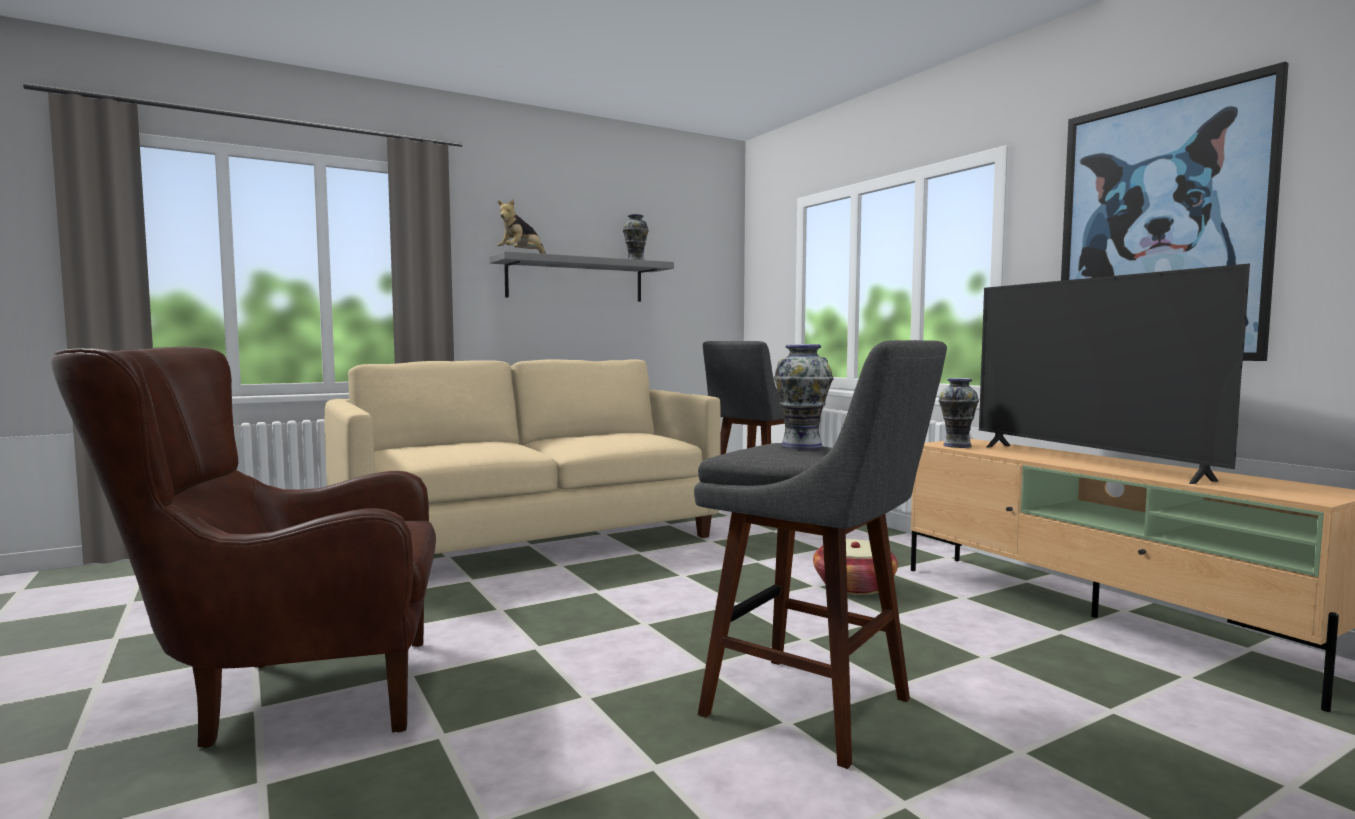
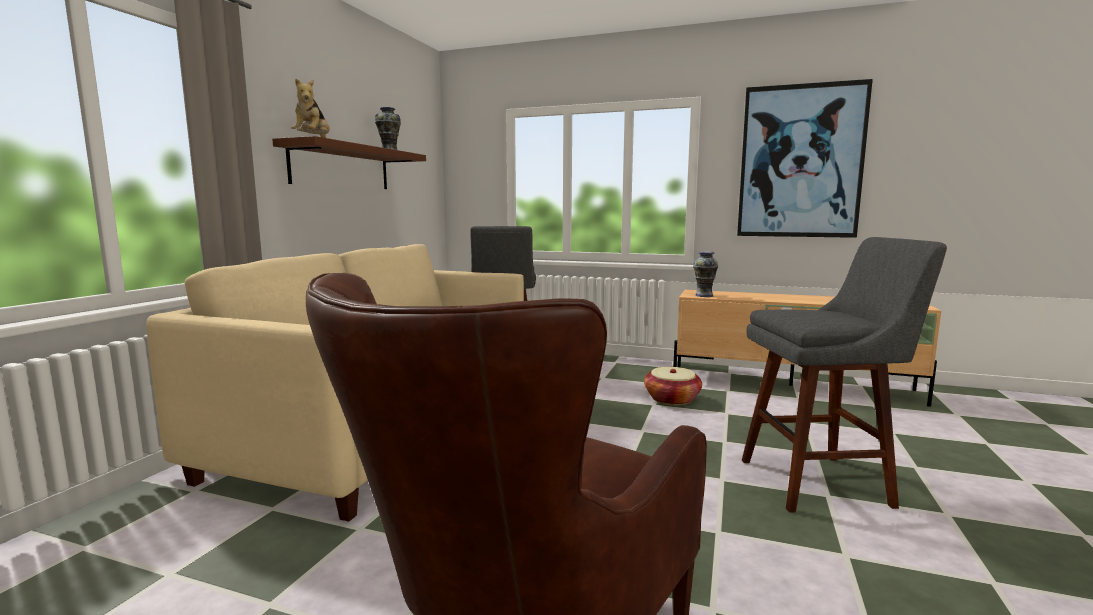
camera: 40 degrees left, 5 degrees up
(575, 280) = (341, 167): grey shelf -> brown shelf
(801, 446) = (808, 311): vase -> none
(1086, 461) = (790, 298): television -> none

